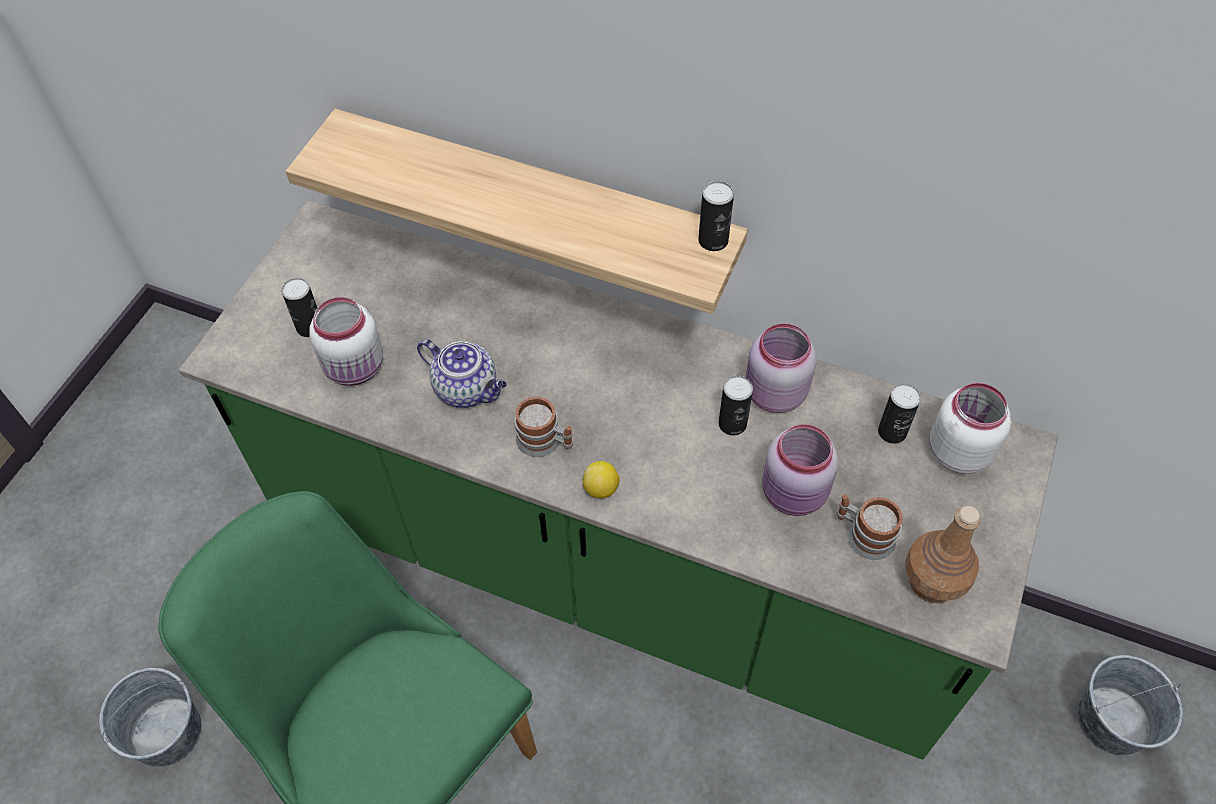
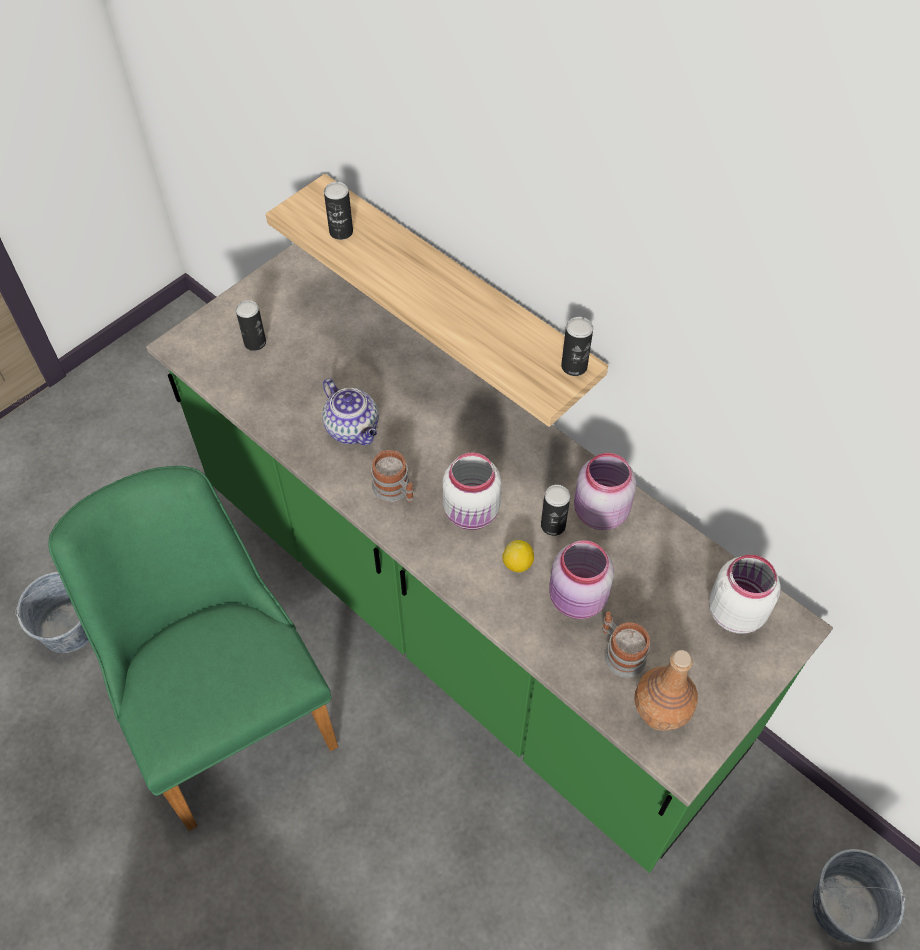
camera: 20 degrees right, 0 degrees up
(356, 368) = (276, 386): white jar -> white jar (472, 513)
(601, 489) = (422, 542): lemon -> lemon (518, 564)
(892, 432) = (685, 576): can -> can (341, 232)

